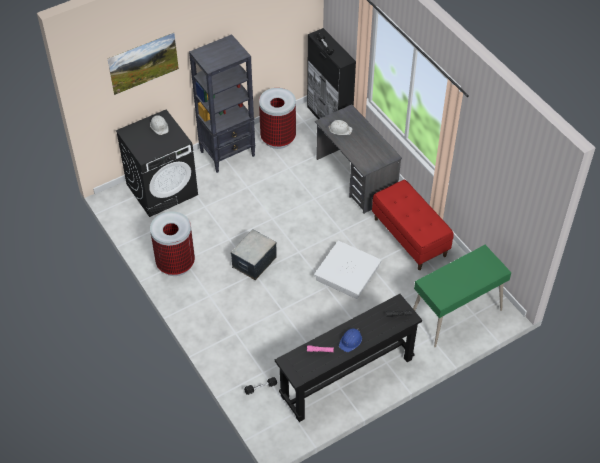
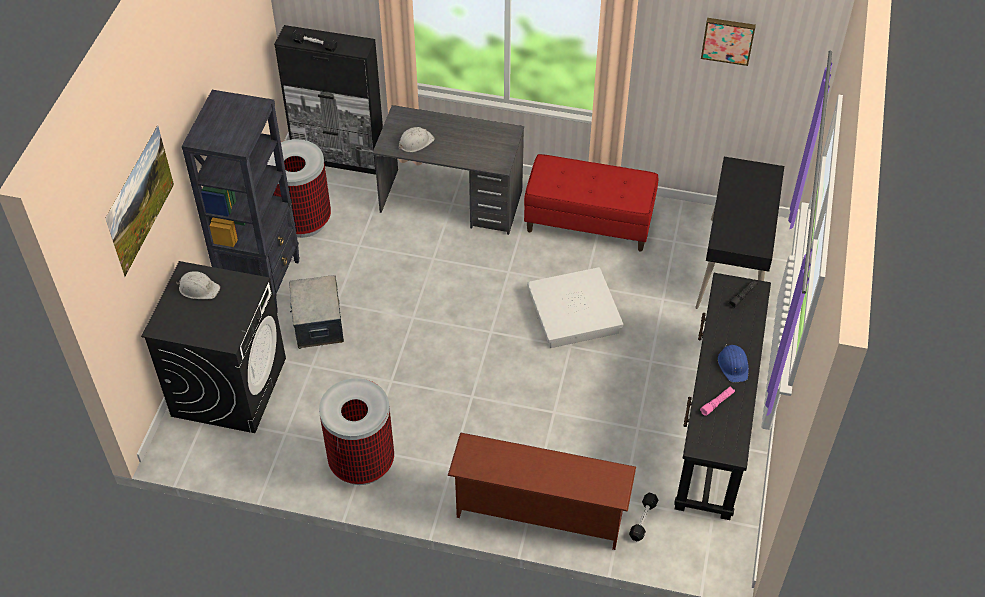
camera: 45 degrees left, 0 degrees up
(220, 346) = (539, 514): none -> brown shoe rack
(254, 262) = (454, 384): storage box -> storage box (318, 324)
(456, 314) = (734, 268): green desk -> black desk
(502, 172) = (728, 40): none -> picture

